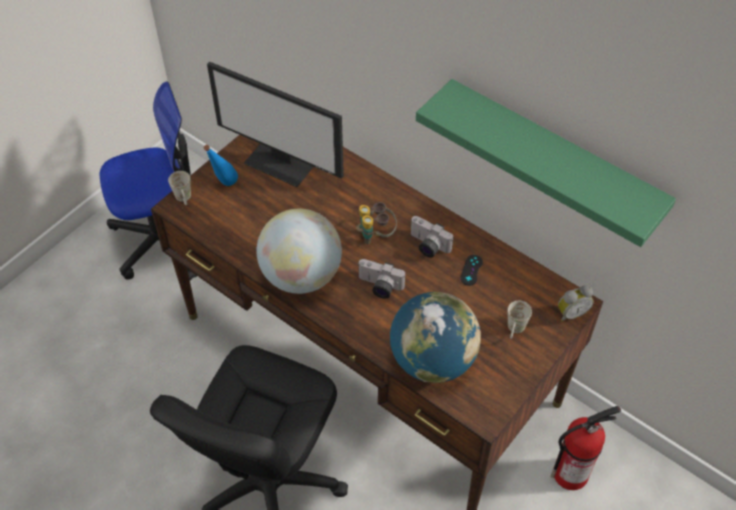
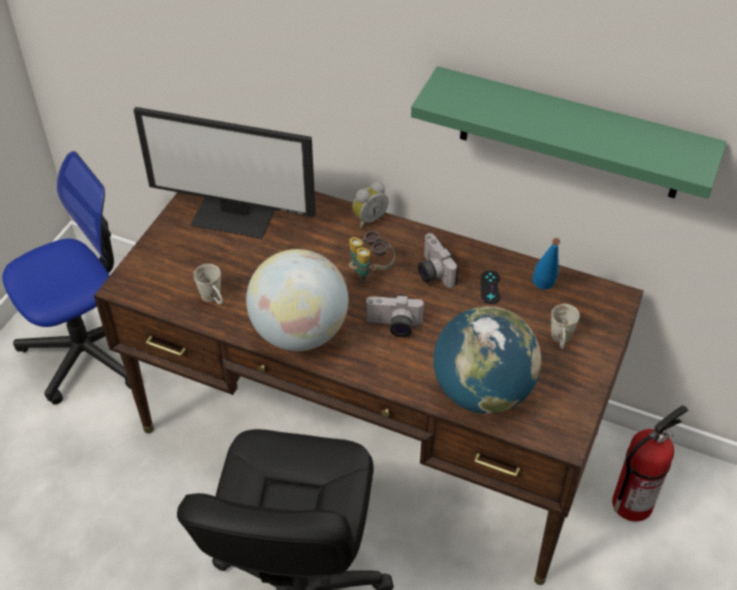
camera: 15 degrees left, 5 degrees down
(184, 199) = (132, 277): white mug -> white mug (214, 299)
(224, 187) = (175, 255): blue bottle -> blue bottle (543, 292)
(427, 246) = (432, 272): camera -> camera turned 45 degrees clockwise
(571, 313) = (614, 309): alarm clock -> alarm clock (369, 219)

